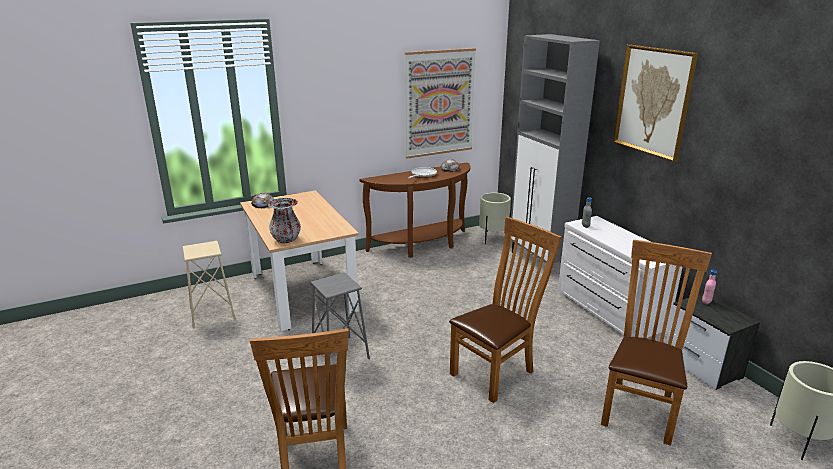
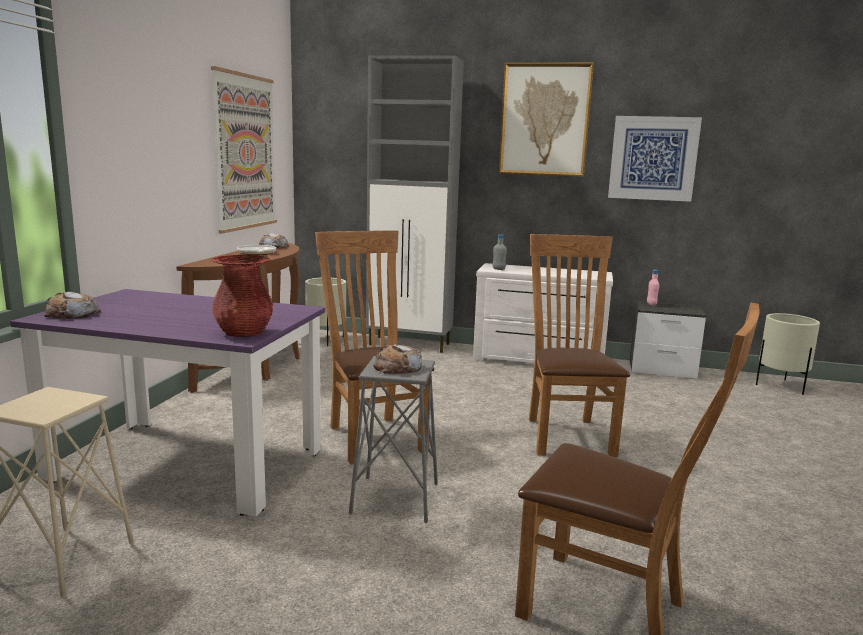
camera: 50 degrees left, 10 degrees down
(286, 239) = (243, 333): grey vase -> red vase
(302, 292) = (188, 464): beige dining table -> purple dining table
(335, 284) = (397, 367): none -> bread
(639, 408) = (693, 409): brown chair -> brown chair (372, 436)
(738, 159) = (653, 158): none -> picture

